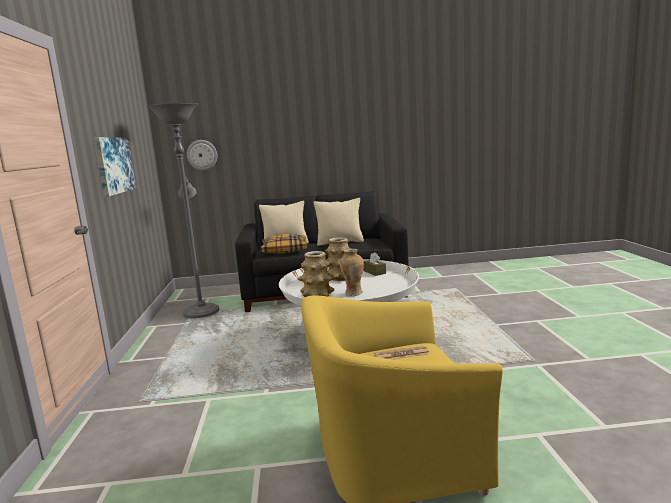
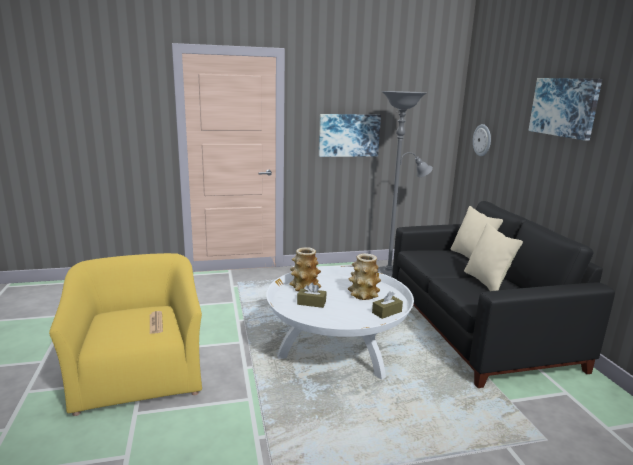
camera: 80 degrees right, 5 degrees up
(284, 250) = (434, 258): pillow -> none
(299, 110) = (564, 107): none -> picture
(353, 293) = (311, 303): vase -> brown tissue box

